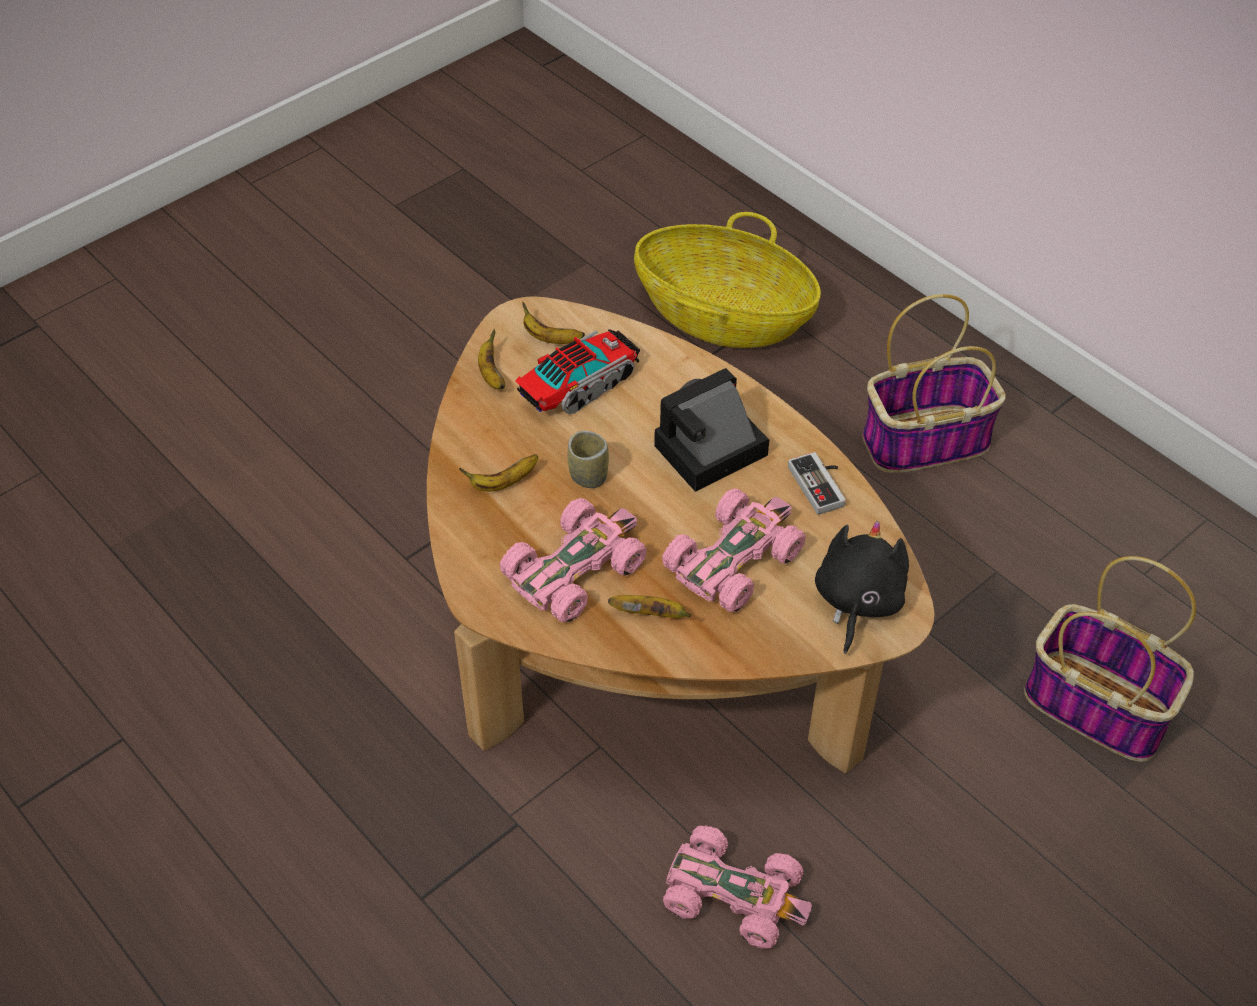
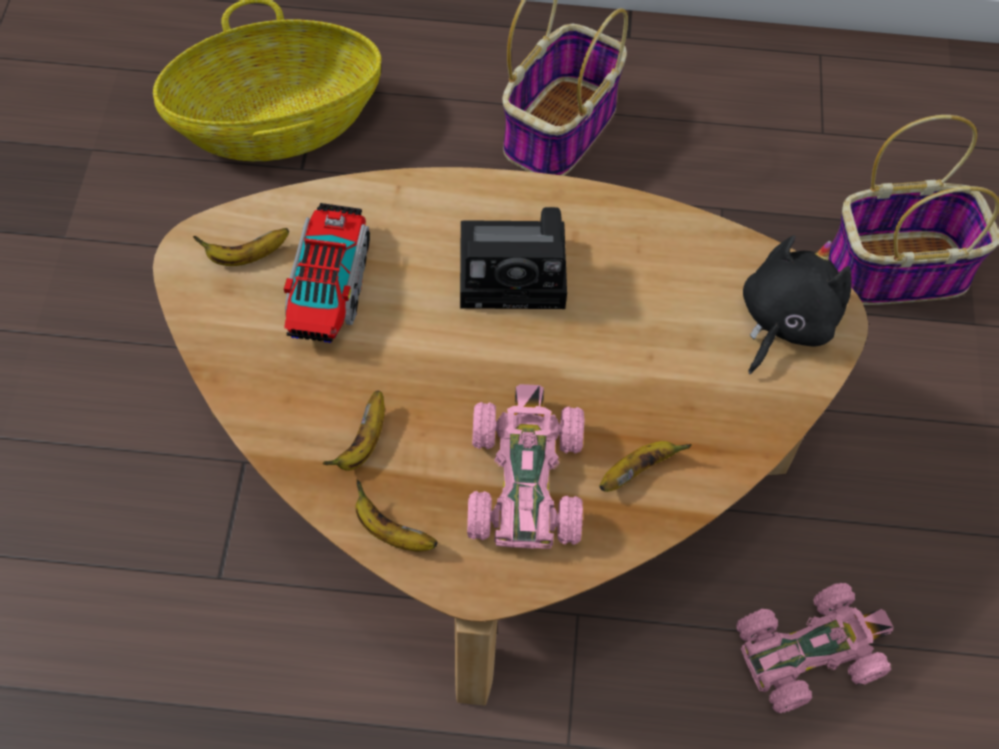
camera: 45 degrees left, 10 degrees up
(491, 374) = (228, 336): banana -> banana (391, 533)
(588, 476) = (436, 375): cup -> none
(707, 453) = (517, 271): camera -> camera turned 105 degrees counterclockwise
(734, 559) = (648, 359): pink toy car -> none
(822, 484) = (644, 230): game controller -> none
(857, 601) = (784, 321): black plush toy -> black plush toy turned 60 degrees clockwise

